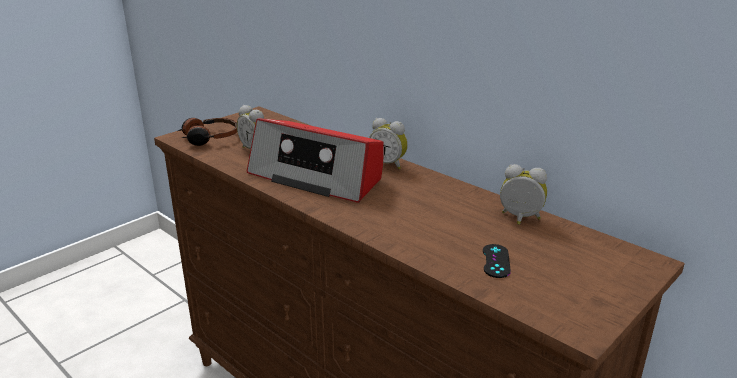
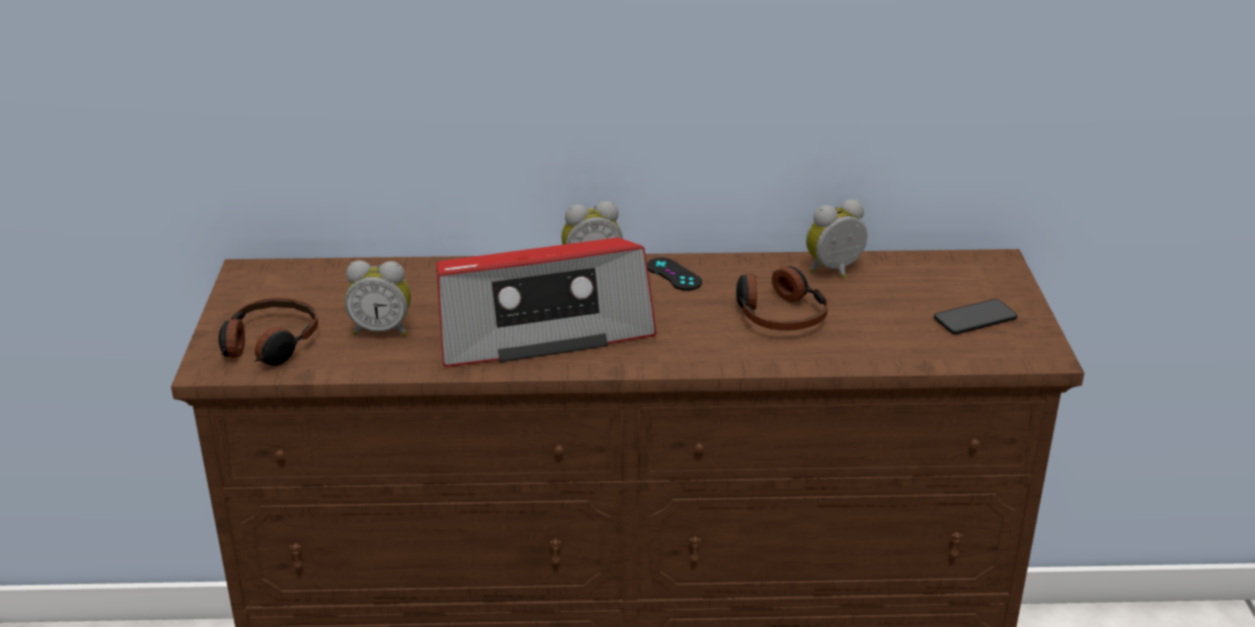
camera: 45 degrees left, 5 degrees up
(444, 223) = (778, 313): none -> headphones
(496, 261) = (888, 329): black game controller -> black game controller (673, 274)
(569, 284) = (975, 318): none -> phone

